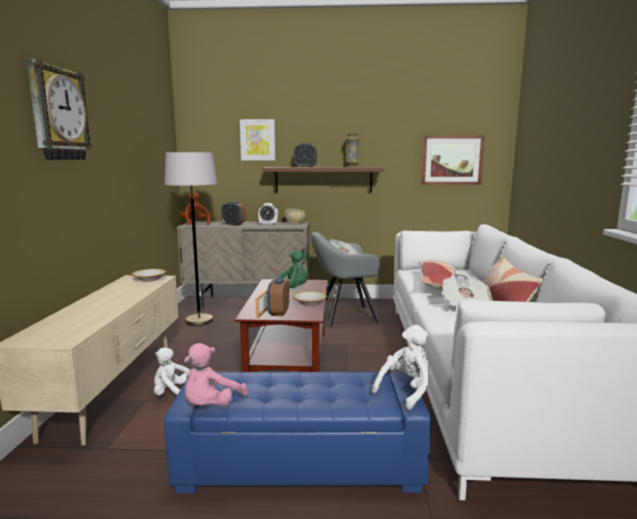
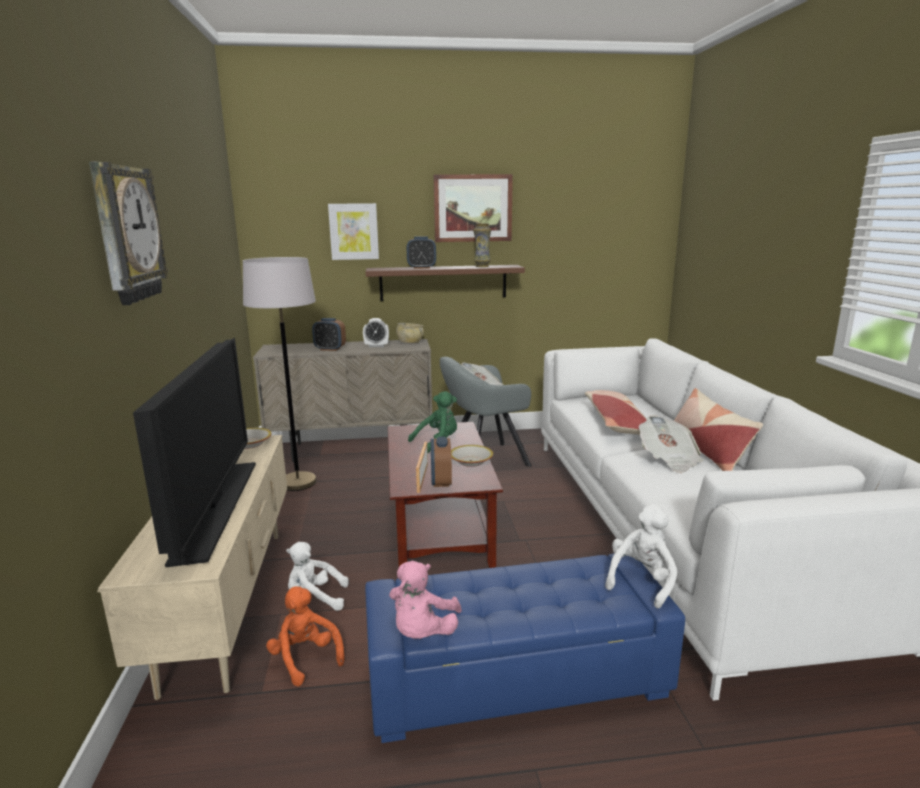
camera: 10 degrees left, 5 degrees up
(99, 311) = (216, 508): none -> television
(195, 223) = (274, 349): orange plush toy -> orange plush toy (305, 658)
(452, 160) = (603, 254): picture -> picture (472, 208)

